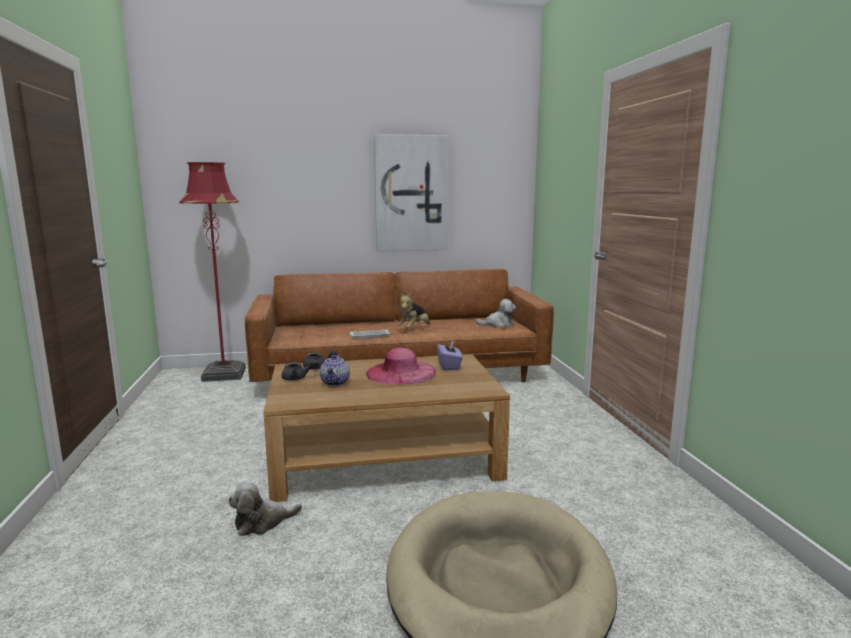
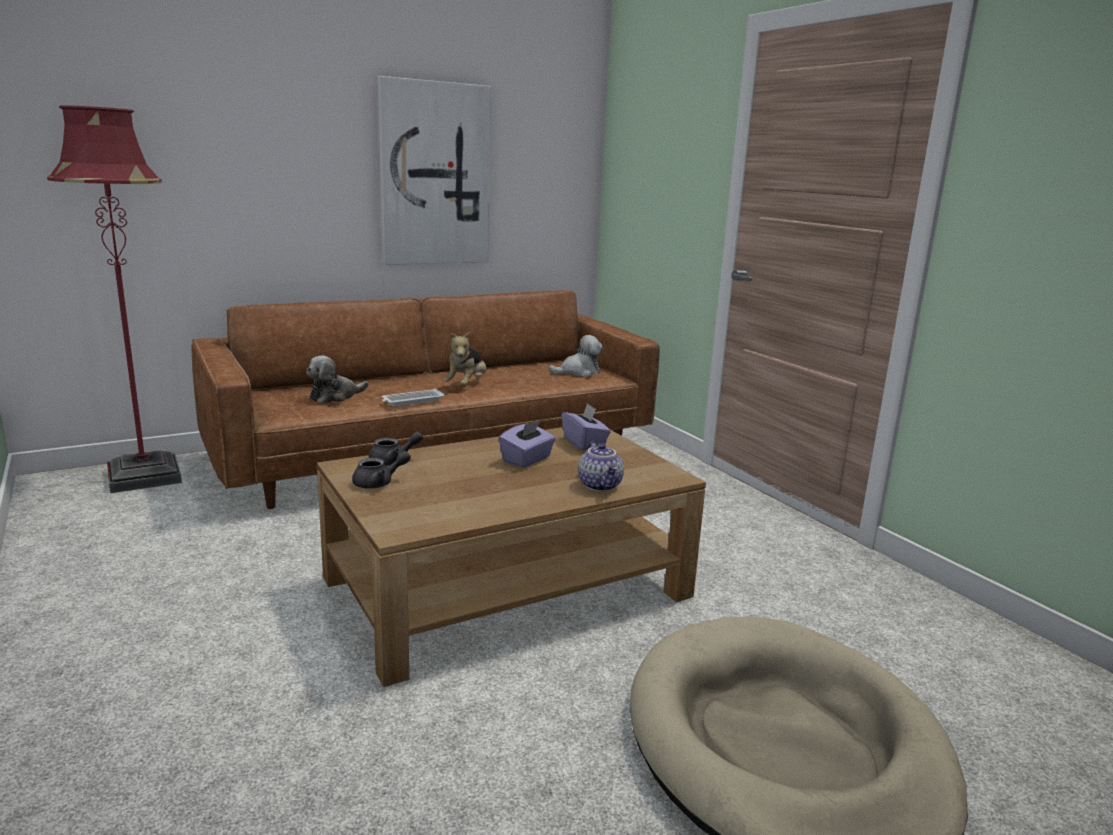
camera: 20 degrees left, 5 degrees up
(262, 522) = (396, 722): plush toy -> plush toy (335, 396)
(336, 383) = (447, 486): teapot -> teapot (601, 486)
(401, 372) = (527, 460): pink hat -> purple tissue box

